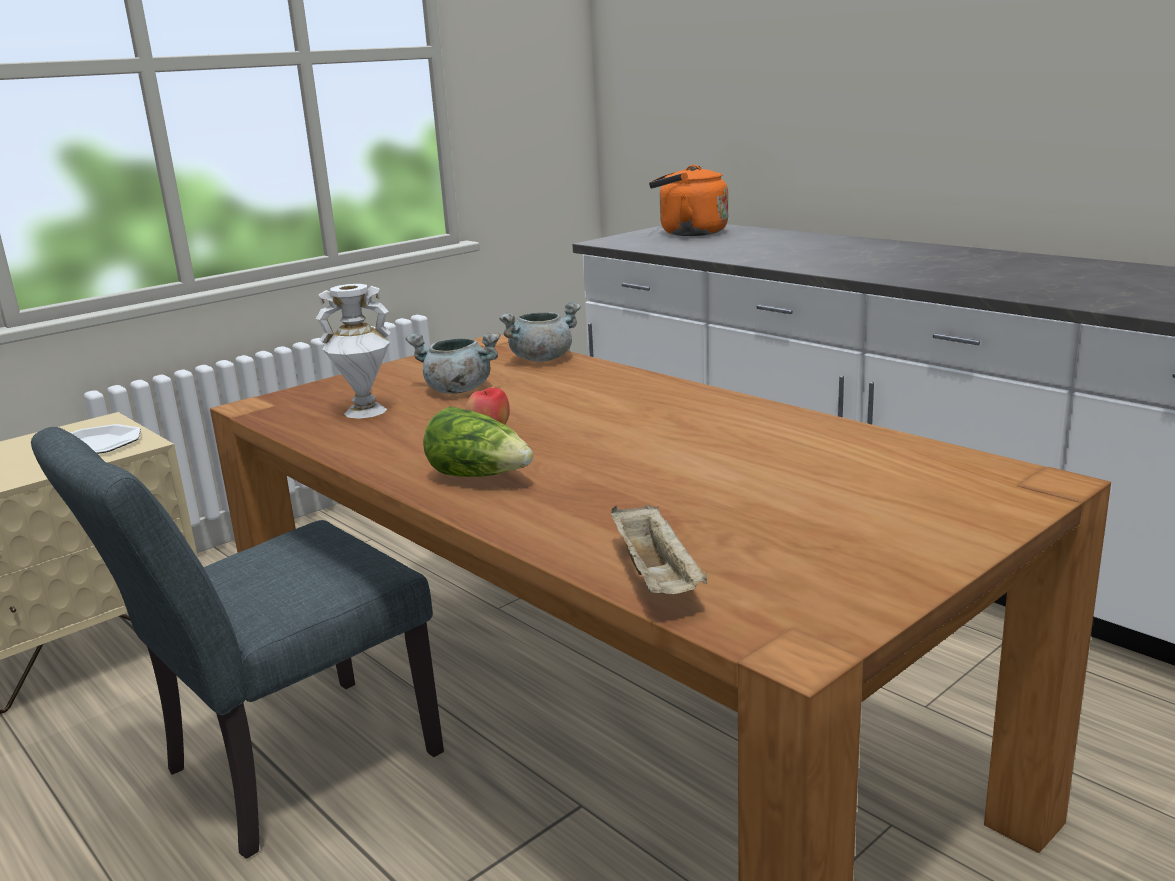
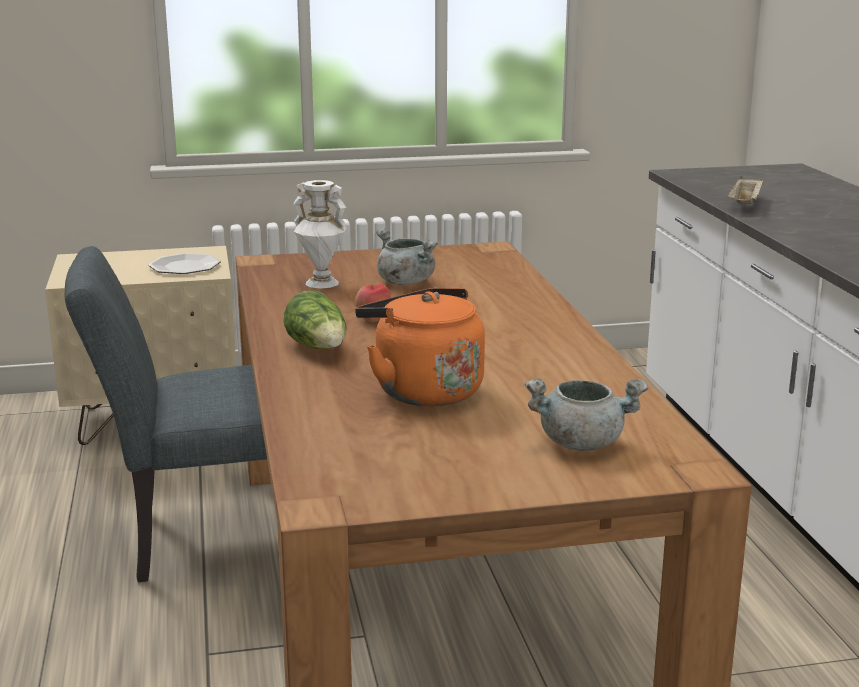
camera: 30 degrees right, 0 degrees up
(542, 358) = (504, 271): grey cooking pot -> grey cooking pot (582, 443)
(657, 578) = (314, 442): beige tray -> beige tray (745, 205)
(688, 233) = (771, 178): orange kettle -> orange kettle (423, 390)

